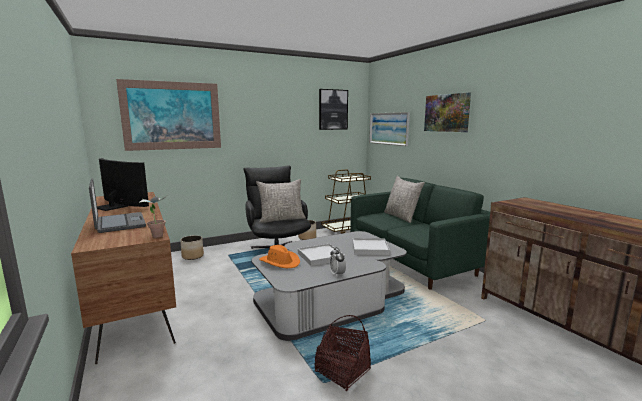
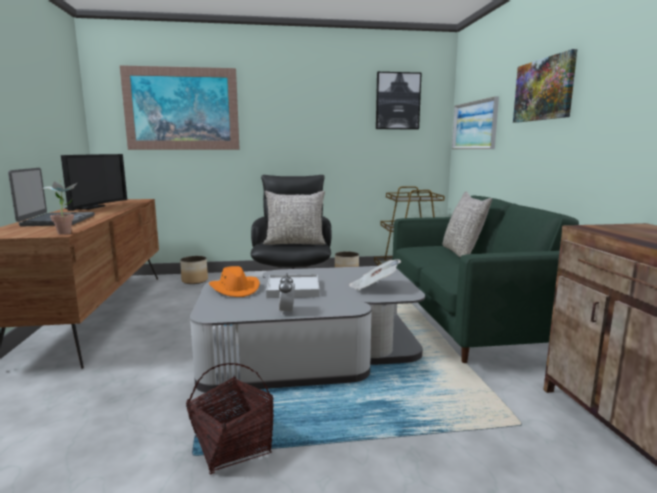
camera: 20 degrees right, 0 degrees up
(115, 206) = (90, 207): television -> television turned 45 degrees clockwise
(370, 248) = (373, 287): white tray -> newspaper

